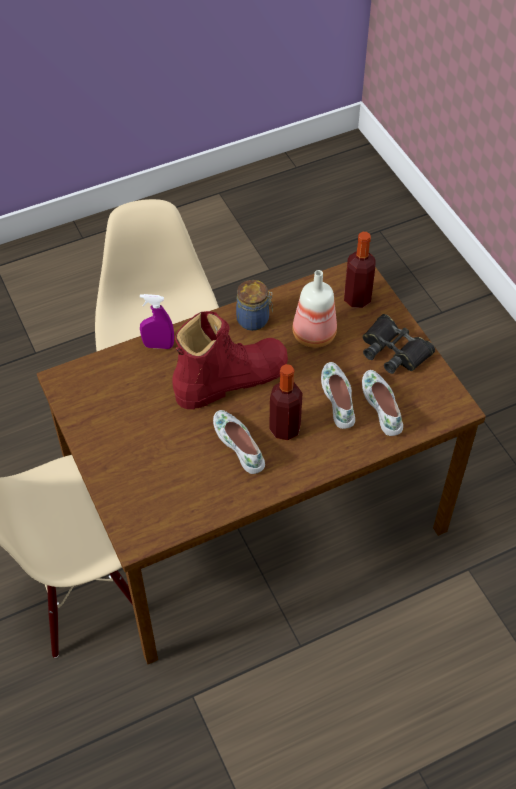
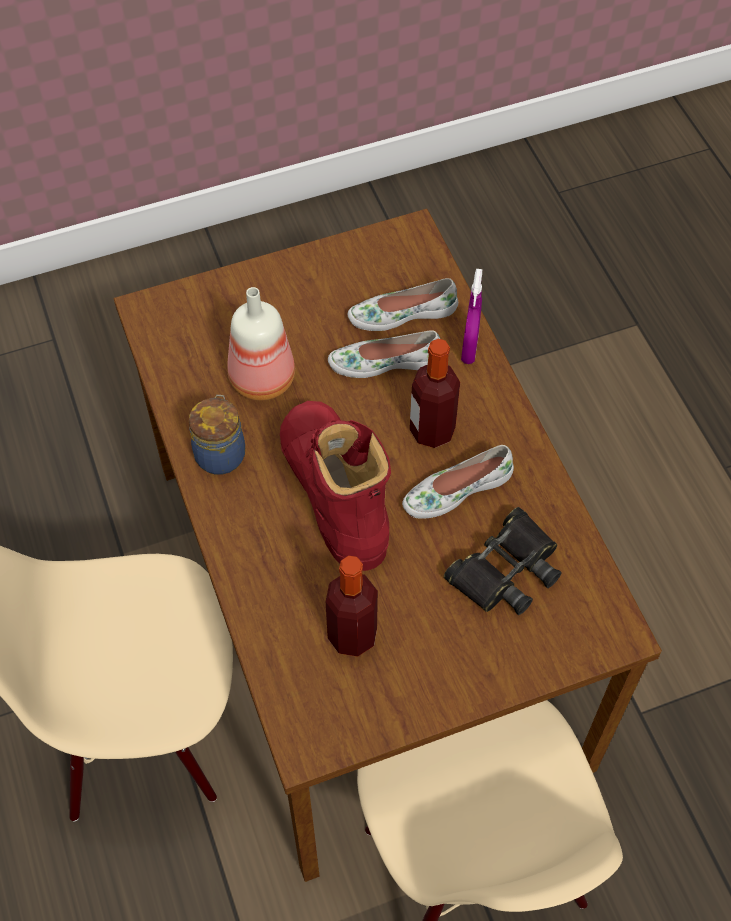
camera: 85 degrees left, 5 degrees up
(158, 345) = (252, 592): purple spray bottle -> purple spray bottle (469, 348)
(357, 299) = (201, 318): bottle -> bottle (352, 635)
(394, 350) = (305, 287): black binoculars -> black binoculars (505, 570)

